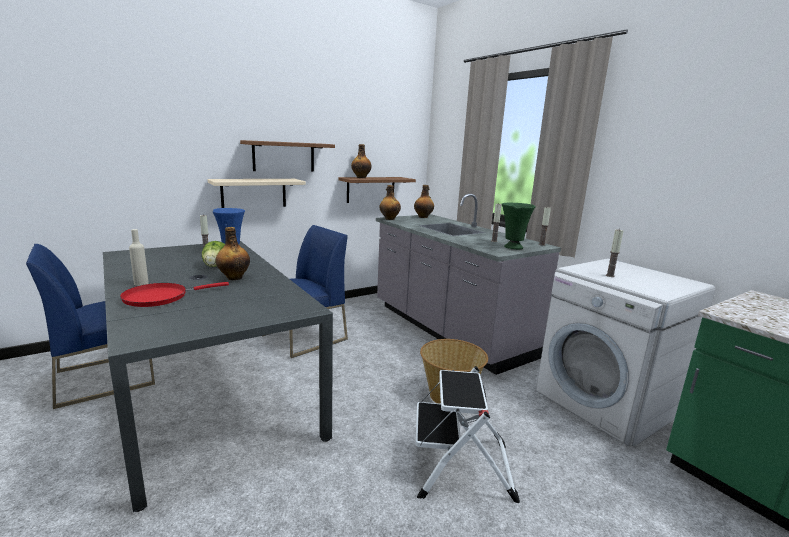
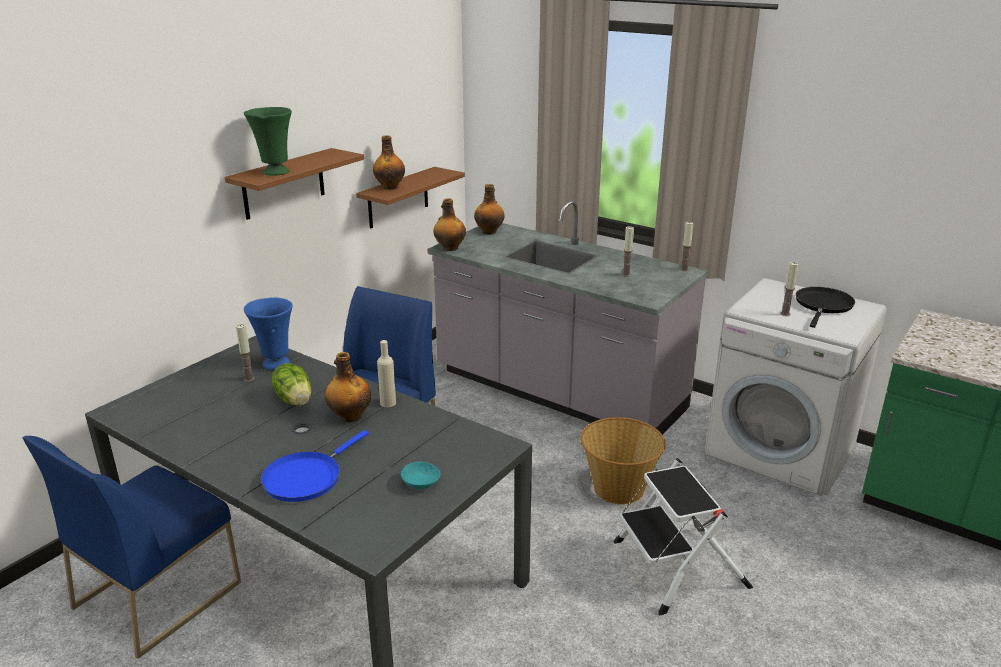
camera: 20 degrees left, 10 degrees up
(141, 283) = (244, 460): beige bottle -> beige bottle (388, 403)
(160, 297) = (306, 477): red frying pan -> blue frying pan
(223, 315) = (419, 483): none -> turquoise bowl
(254, 193) = (251, 253): beige shelf -> none
(512, 247) = (657, 285): green vase -> green vase (275, 173)
(650, 277) = (823, 306): none -> black frying pan

